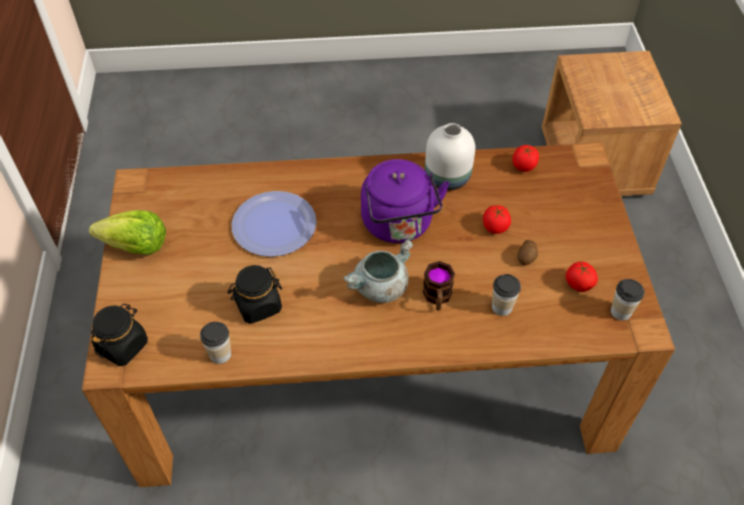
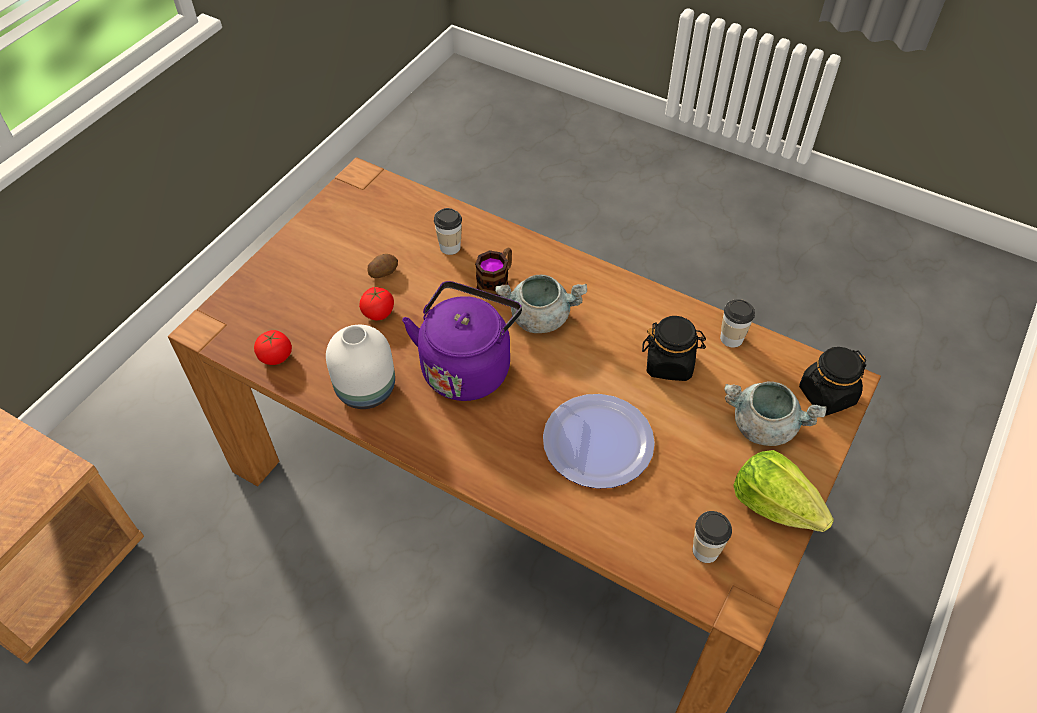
camera: 145 degrees left, 0 degrees up
(164, 296) = (764, 426): none -> grey cooking pot
(579, 284) = (366, 230): tomato -> none
(621, 312) = (361, 195): cup -> cup (705, 550)

